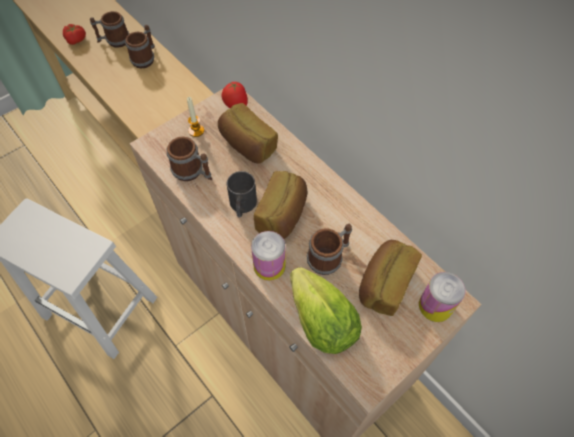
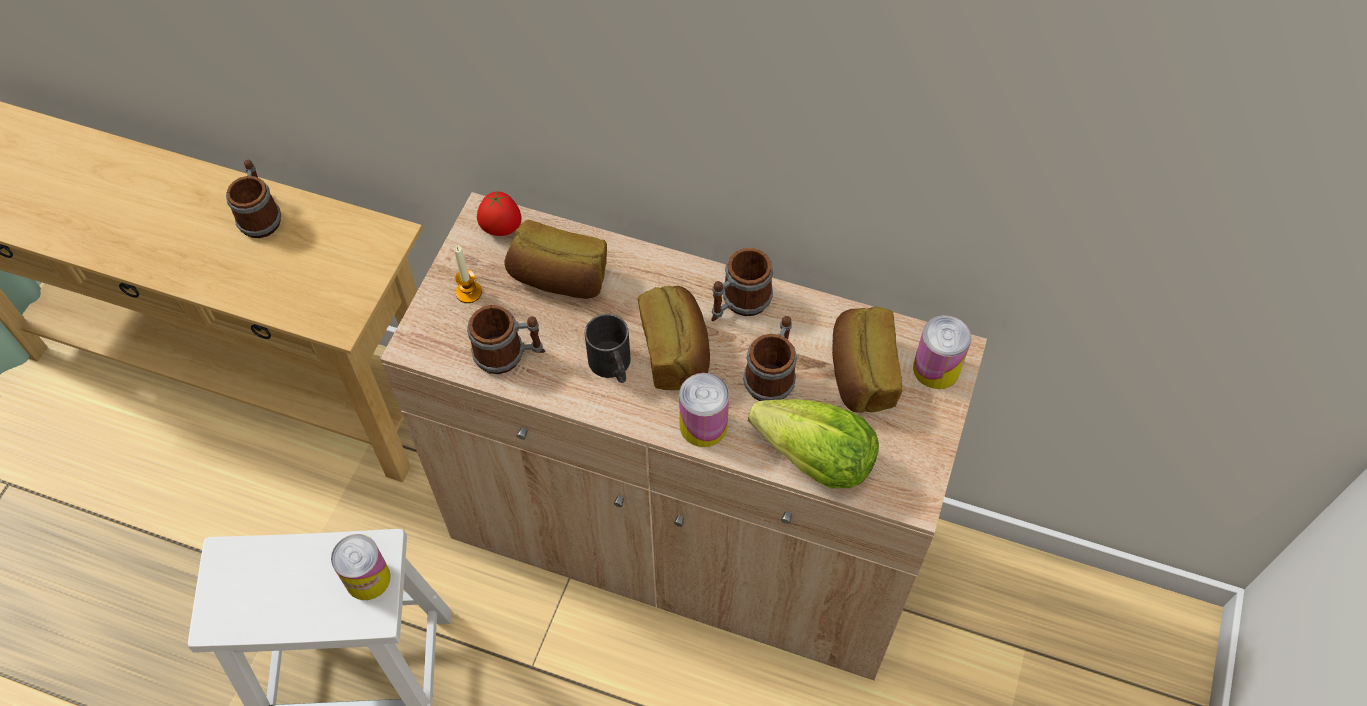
camera: 30 degrees left, 0 degrees up
(77, 40) = (112, 237): tomato -> none
(79, 257) = (367, 578): none -> can
(114, 41) = (182, 210): mug -> mug (739, 303)

